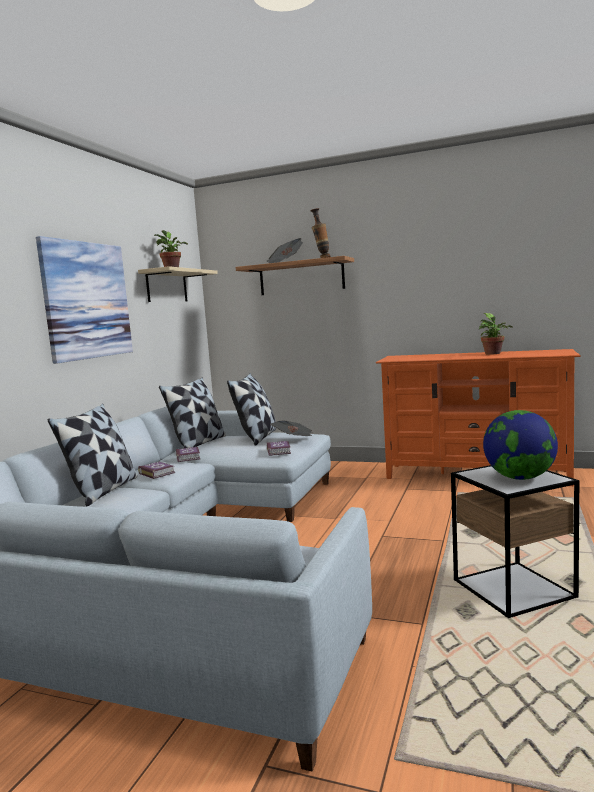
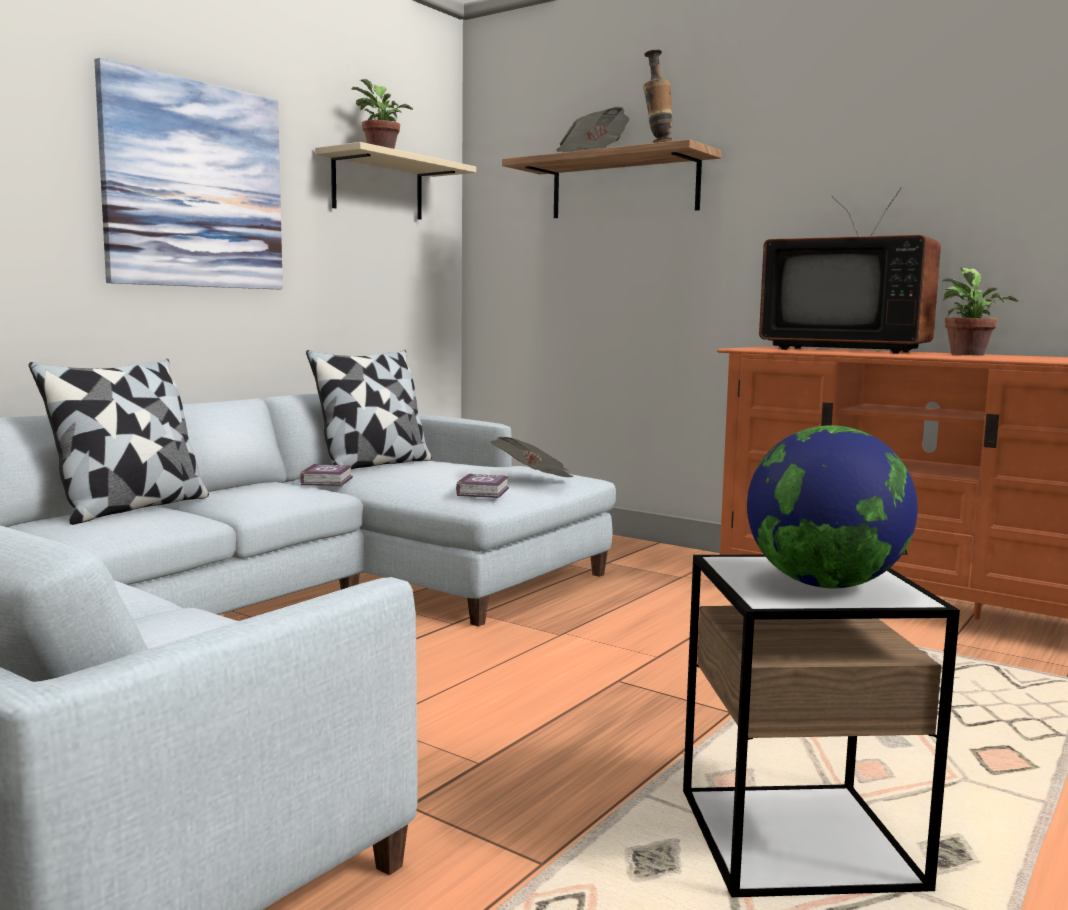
camera: 15 degrees right, 0 degrees up
(157, 473) = (245, 495): book -> none
(257, 437) = (478, 468): pillow -> none
(434, 356) = (845, 350): none -> television

